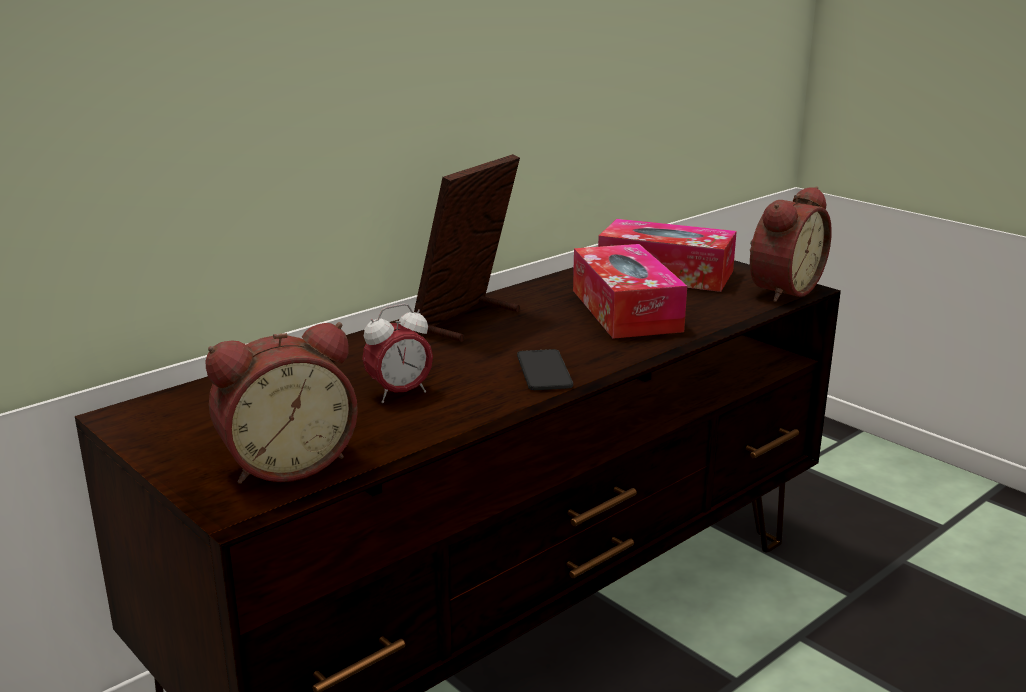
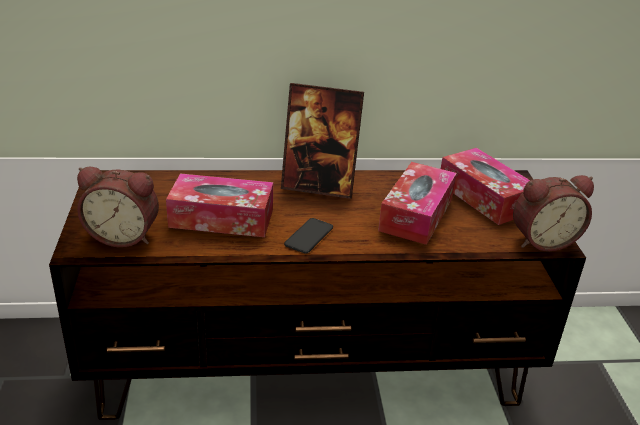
camera: 35 degrees right, 10 degrees up
(399, 394) = (221, 218): alarm clock -> tissue box
(467, 321) = (319, 186): picture frame -> picture frame turned 150 degrees counterclockwise

